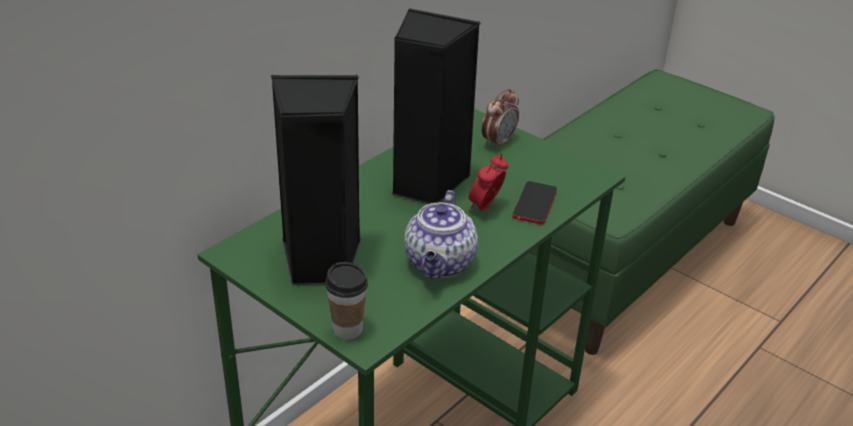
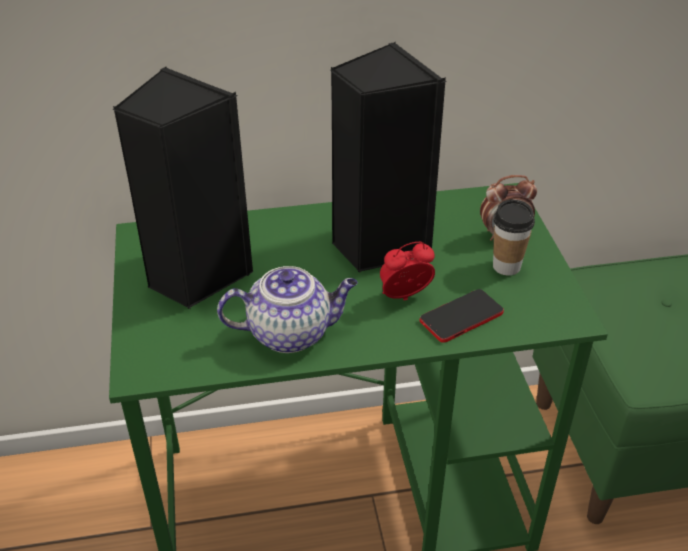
camera: 40 degrees right, 5 degrees up
(347, 330) = (139, 352): cup -> cup (506, 266)
(440, 264) = (291, 333): teapot -> teapot turned 150 degrees counterclockwise

